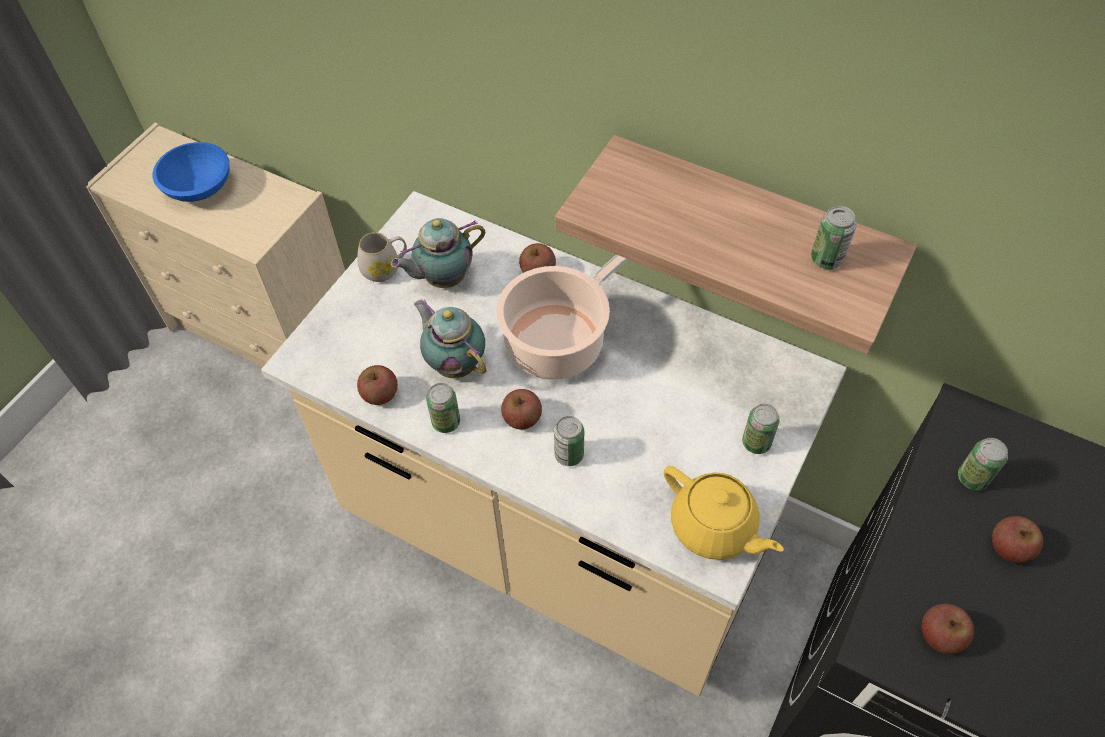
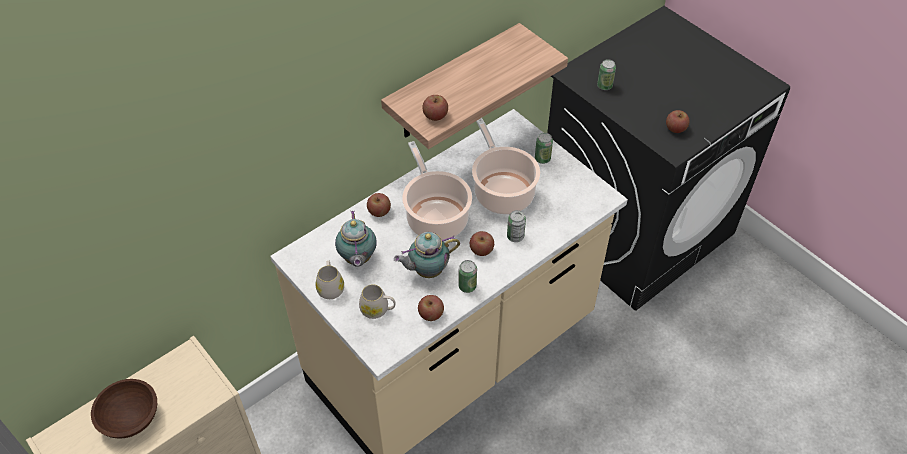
camera: 70 degrees left, 5 degrees down
(200, 186) = (129, 417): blue bowl -> brown bowl
(366, 331) = (378, 310): none -> white mug
(654, 408) = (502, 191): none -> cooking pot
(714, 527) = (583, 192): yellow teapot -> none
(826, 259) = (513, 53): can -> none
(1009, 547) = (643, 90): apple -> apple (435, 115)

